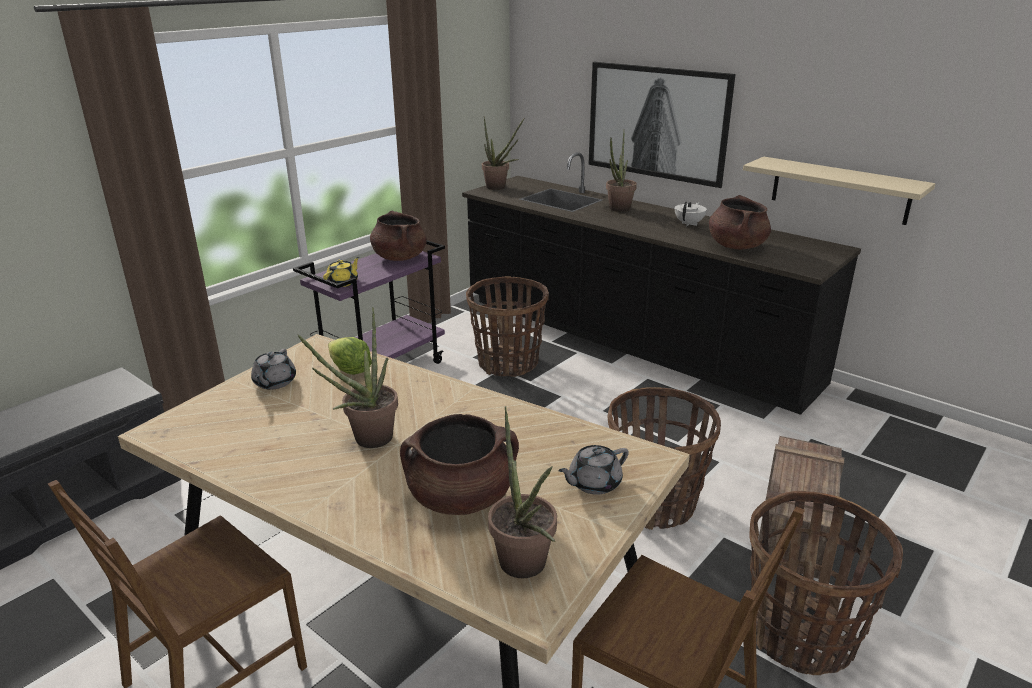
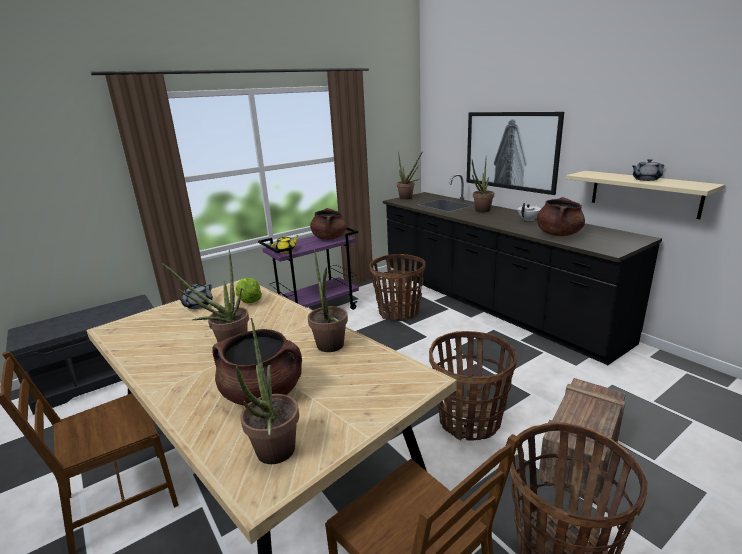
camera: 15 degrees right, 5 degrees down
(513, 430) = (331, 348): none -> potted plant
(593, 483) = (367, 394): grey teapot -> grey teapot (645, 179)

